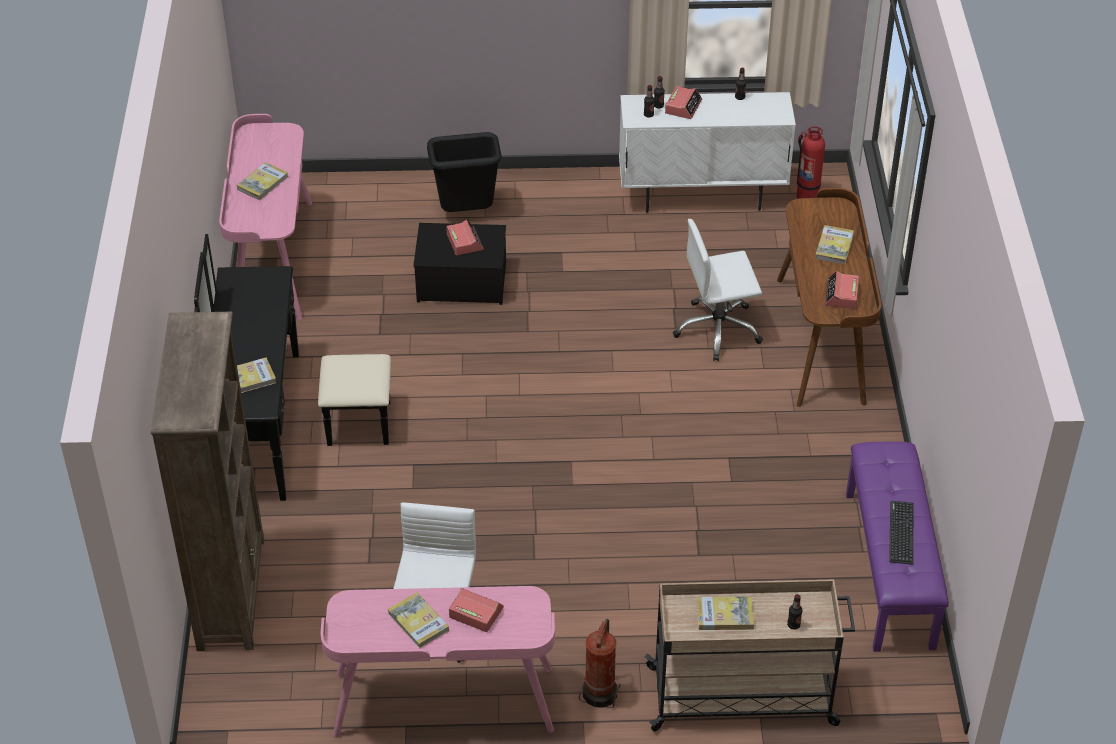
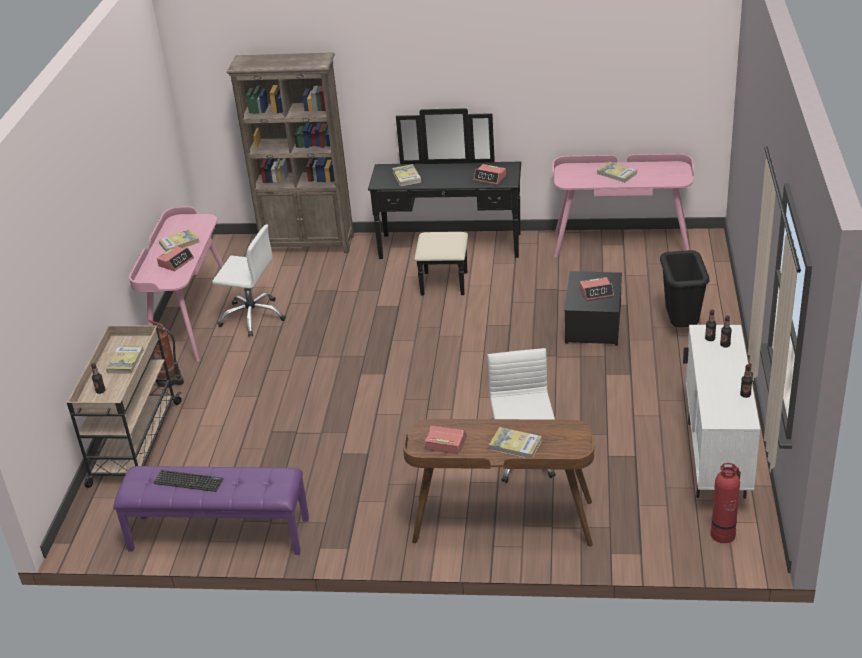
camera: 100 degrees right, 10 degrees down
(683, 107) = (725, 359): alarm clock -> alarm clock (490, 178)

